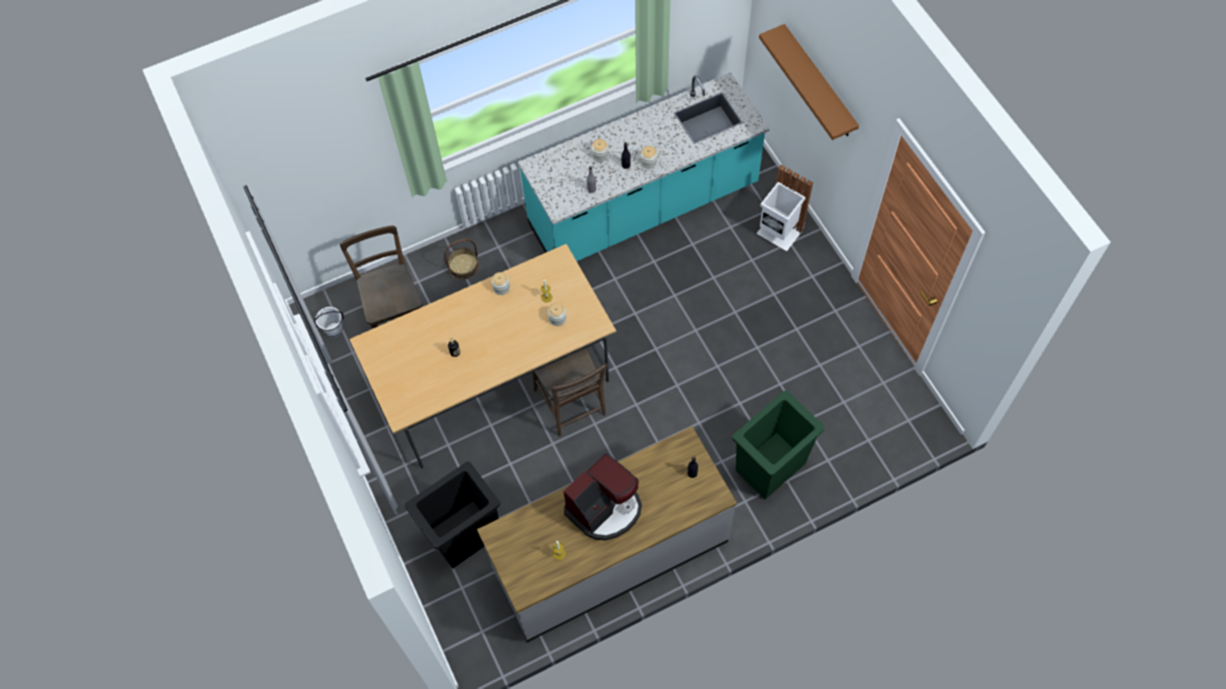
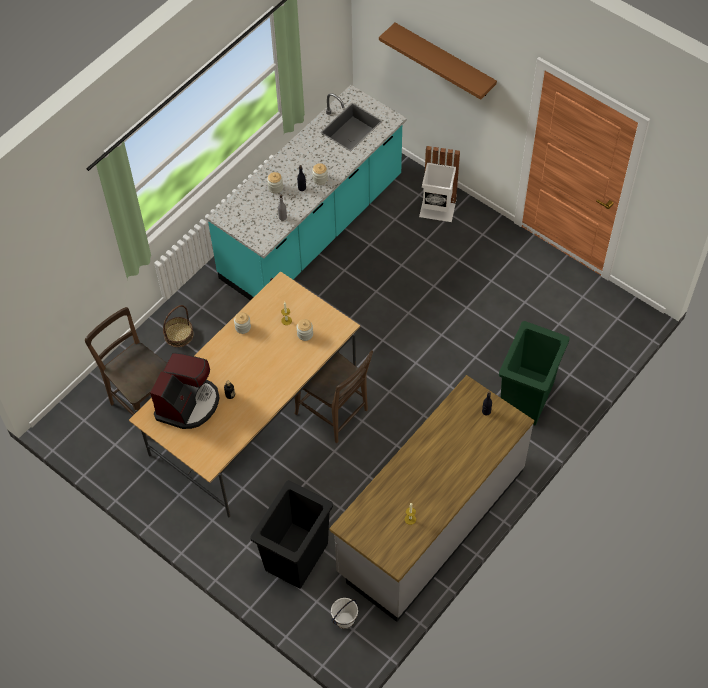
camera: 25 degrees left, 5 degrees down
(333, 330) = (87, 432): white bucket -> white bucket (345, 620)
(605, 508) = (429, 467): coffee machine -> coffee machine (188, 403)

